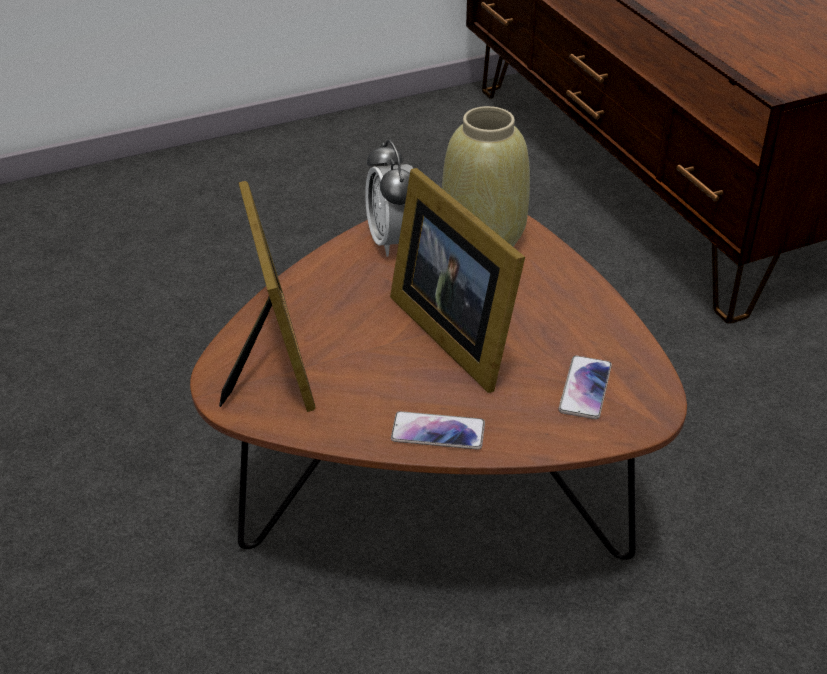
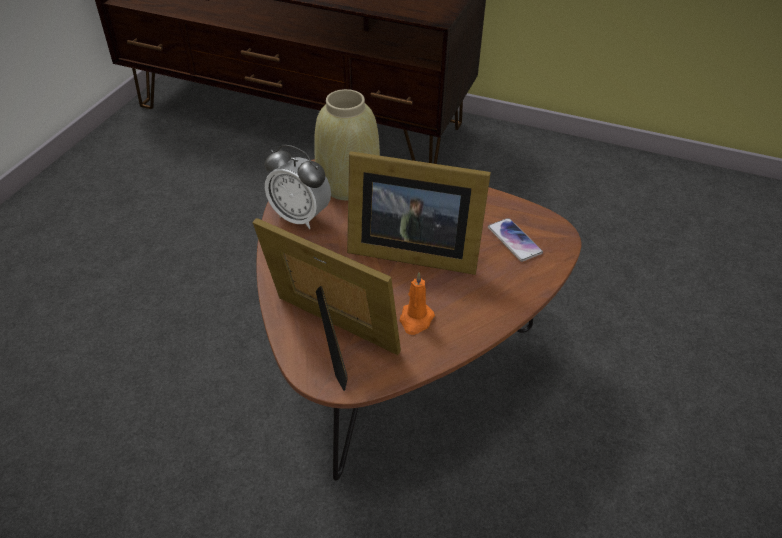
camera: 45 degrees left, 5 degrees up
(367, 394) = (416, 320): none -> orange candle
(438, 432) = (481, 315): phone -> none

